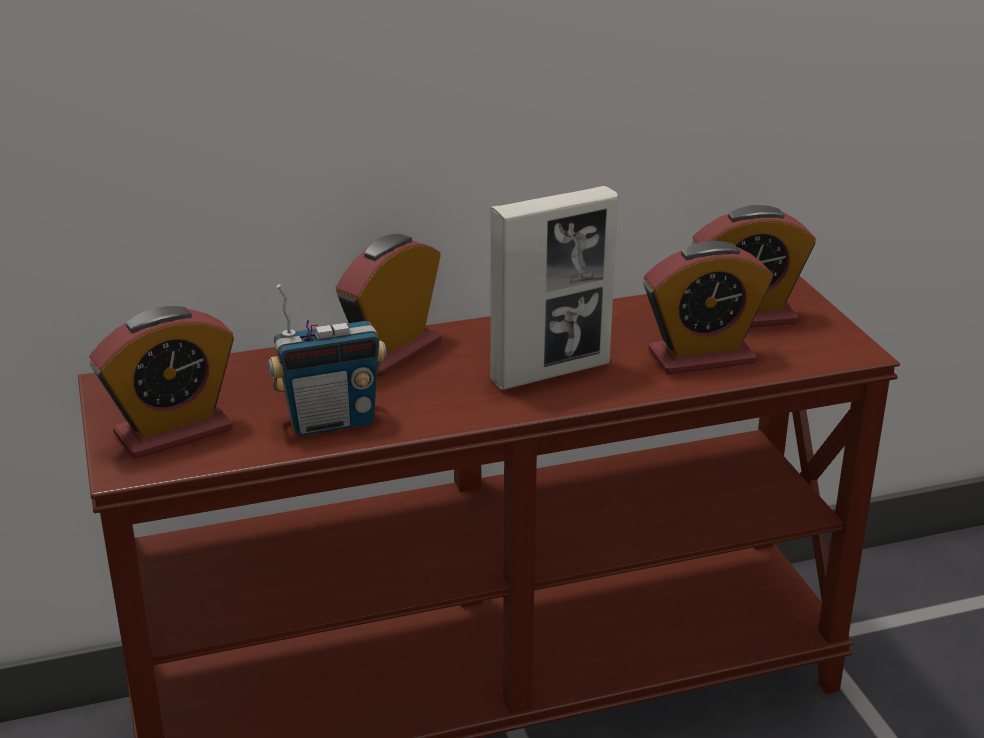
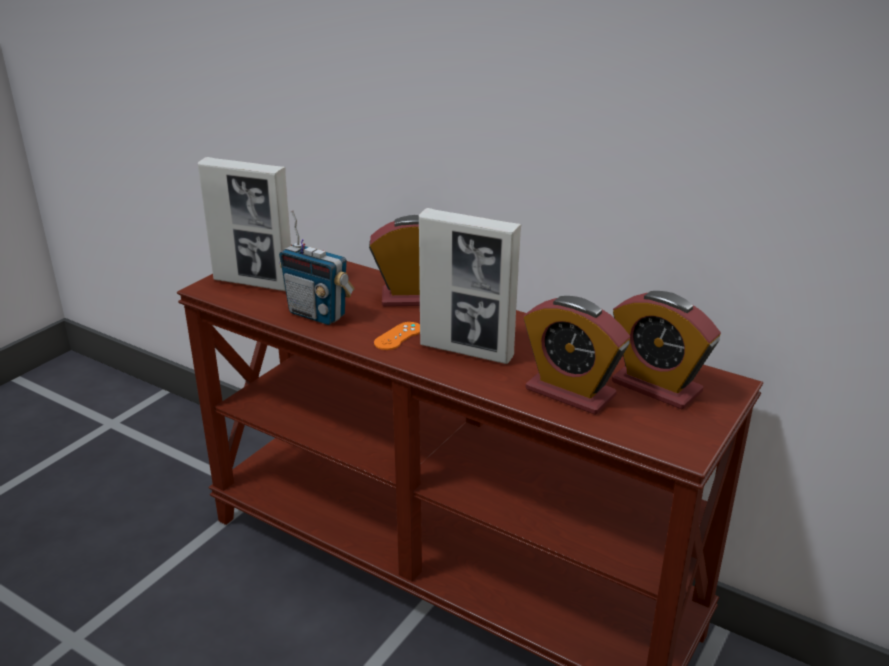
camera: 50 degrees right, 0 degrees up
(173, 432) = (254, 283): alarm clock -> picture frame
(462, 395) = (398, 336): none -> orange game controller

